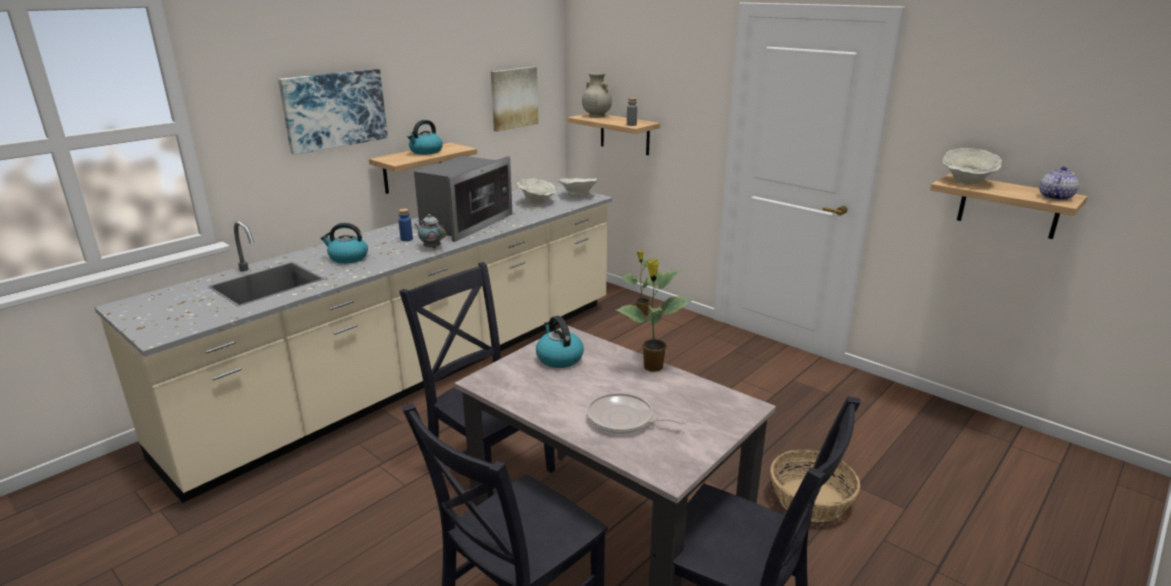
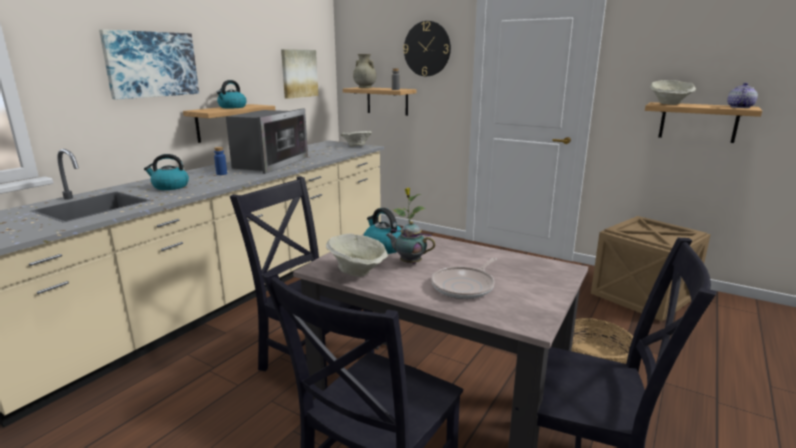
camera: 10 degrees left, 5 degrees down
(431, 247) = (245, 177): teapot -> teapot (409, 262)
(537, 202) = (325, 150): beige bowl -> beige bowl (357, 272)
(623, 420) = (465, 286): frying pan -> frying pan turned 60 degrees counterclockwise
(652, 367) = (468, 248): potted plant -> none
(675, 73) = (427, 49): none -> wall clock
(914, 424) = (643, 296): none -> crate

